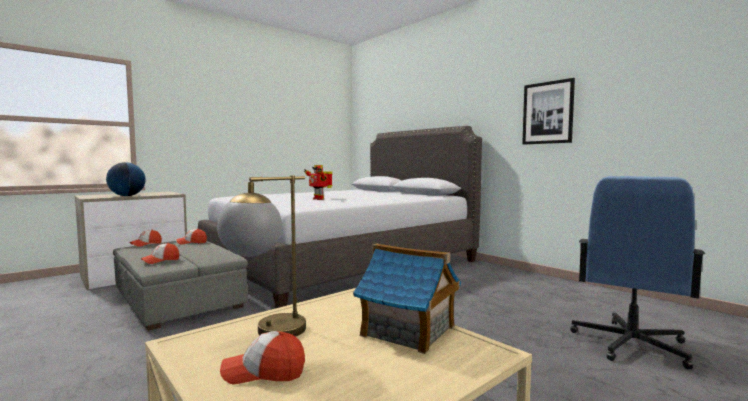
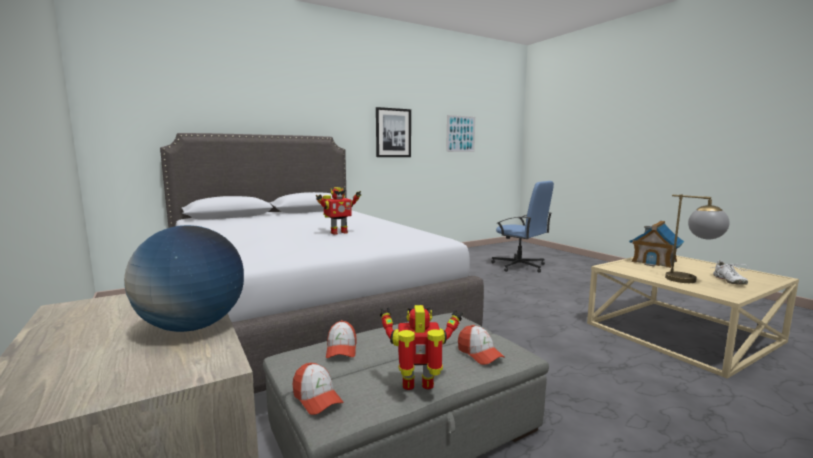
camera: 80 degrees left, 5 degrees up
(135, 253) = (419, 387): none -> toy robot
(264, 372) = (729, 281): cap -> white shoe
(682, 97) = (460, 134): none -> picture

